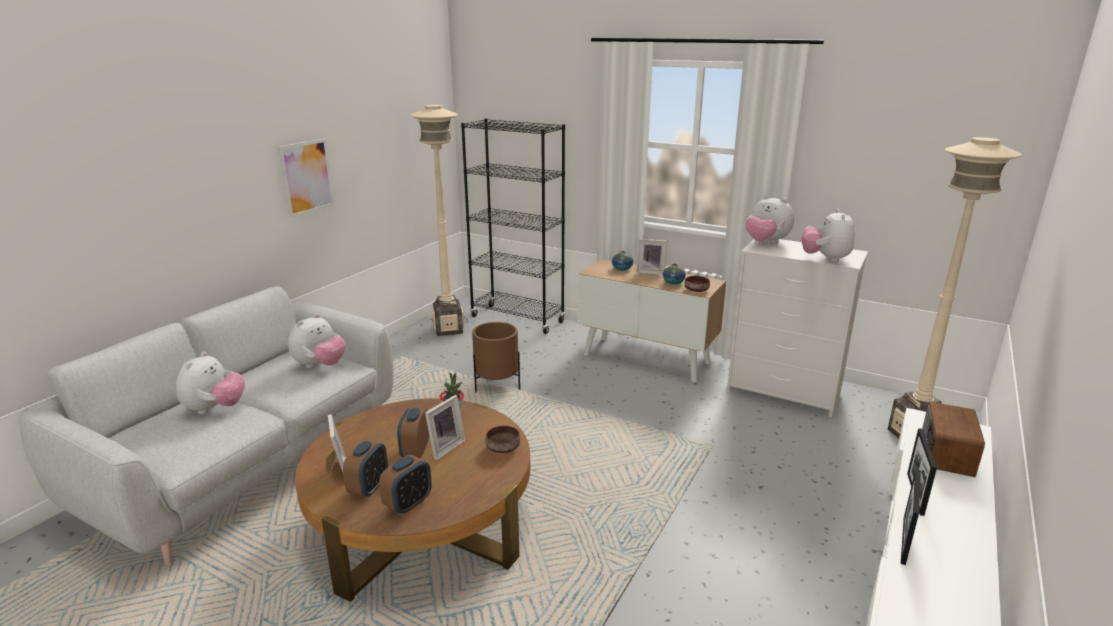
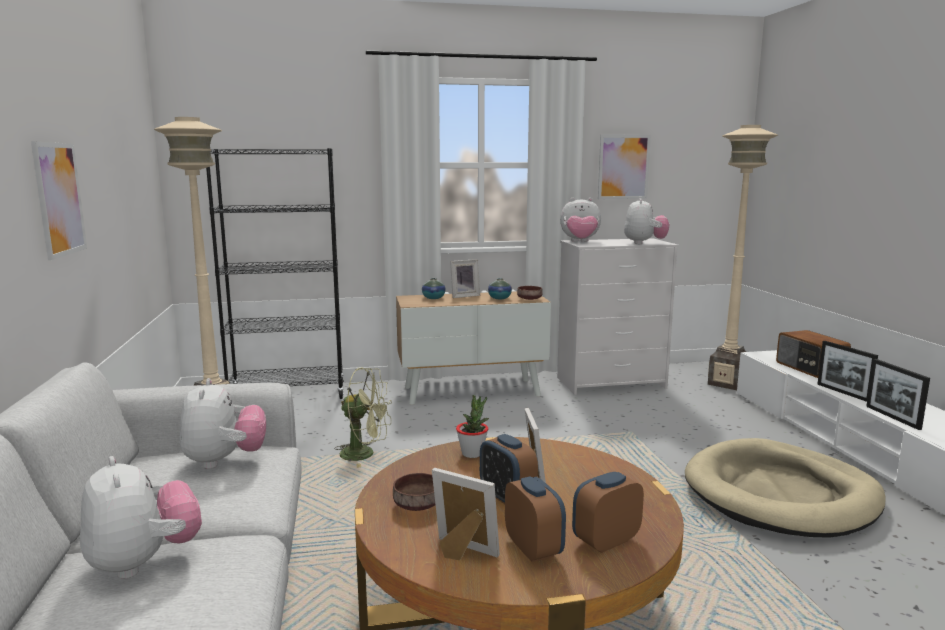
camera: 40 degrees left, 10 degrees down
(408, 504) = (606, 541): alarm clock -> alarm clock turned 120 degrees counterclockwise
(496, 385) = (365, 454): brown planter -> green fan
(502, 447) = (581, 460): brown bowl -> brown bowl (416, 504)
(739, 556) = (780, 494): none -> beige dog bed
(825, 259) = (644, 243): plush toy -> plush toy turned 135 degrees counterclockwise
(855, 164) = (623, 167): none -> picture

